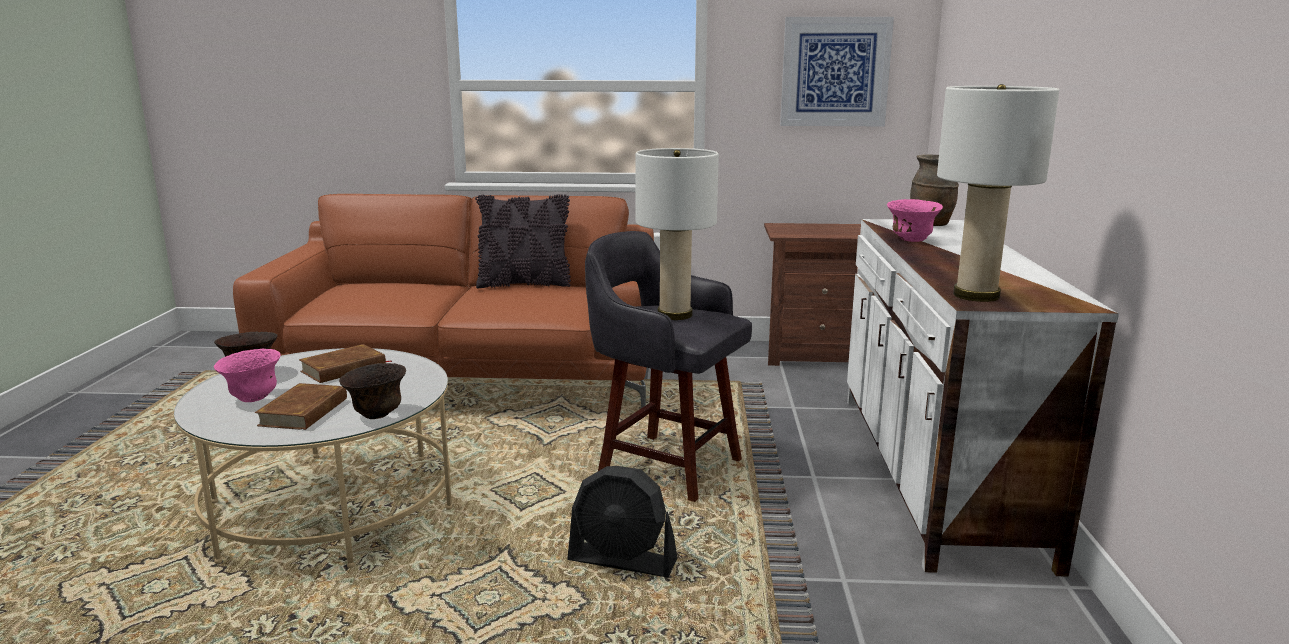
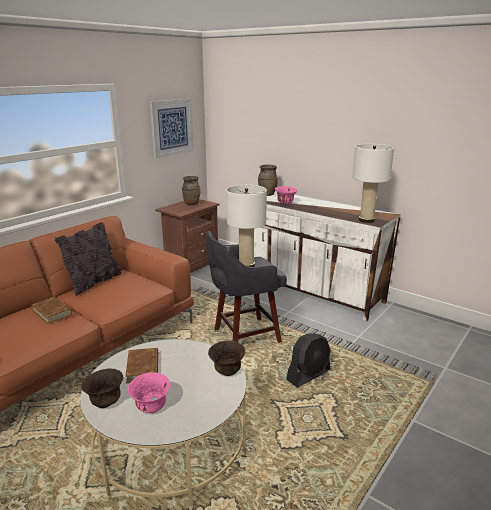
camera: 55 degrees left, 5 degrees up
(304, 412) = (197, 393): brown book -> brown book (52, 312)
(838, 229) = (191, 203): none -> brown vase

